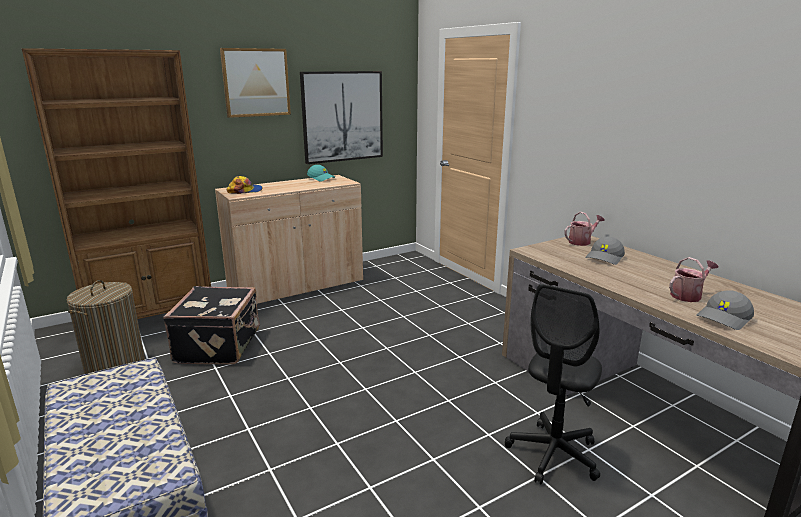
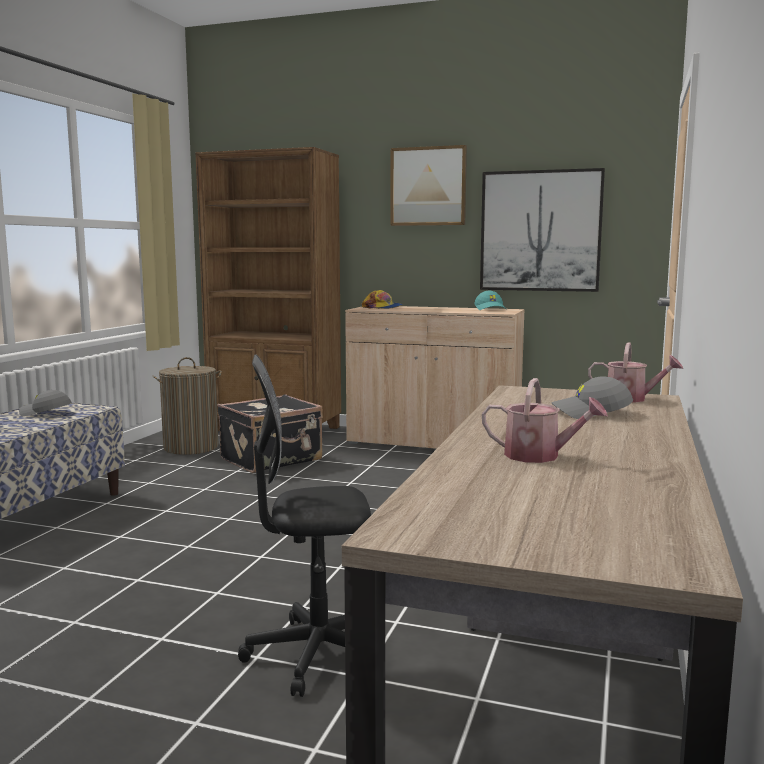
camera: 50 degrees right, 10 degrees down
(725, 318) = (482, 478): grey cap -> grey cap (45, 413)

